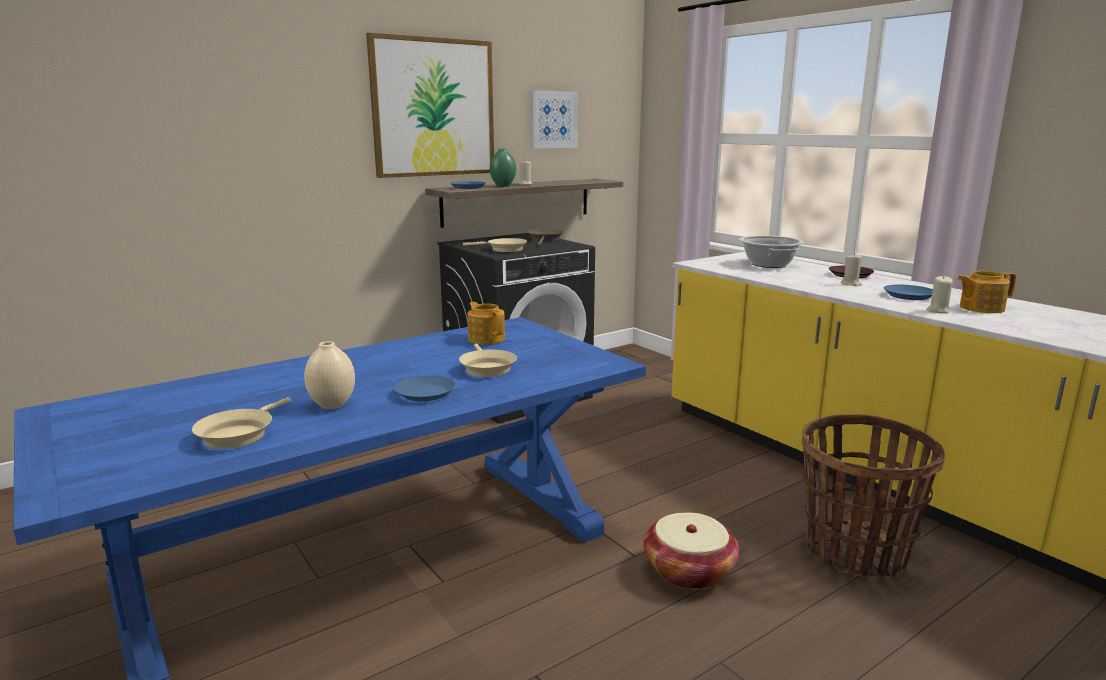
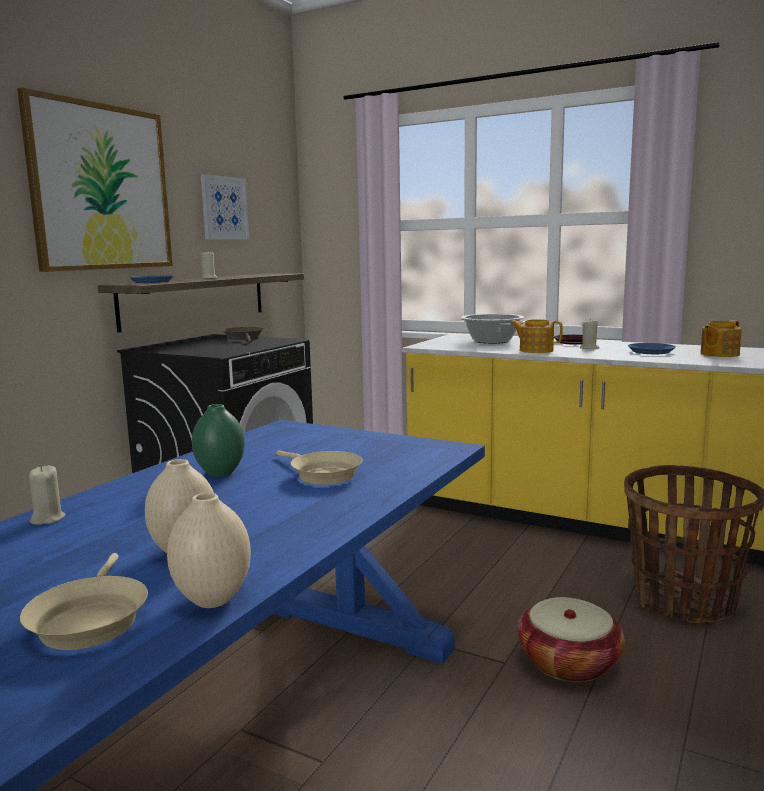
camera: 25 degrees left, 5 degrees down
(310, 438) = (213, 600): none -> beige vase
(425, 393) = (289, 513): blue plate -> none
(486, 338) = (274, 445): teapot -> teapot (535, 350)
(502, 186) = (188, 280): green vase -> green vase (219, 473)
(503, 249) = (214, 349): beige frying pan -> none
(937, 311) = (695, 359): beige candle -> beige candle (47, 519)

